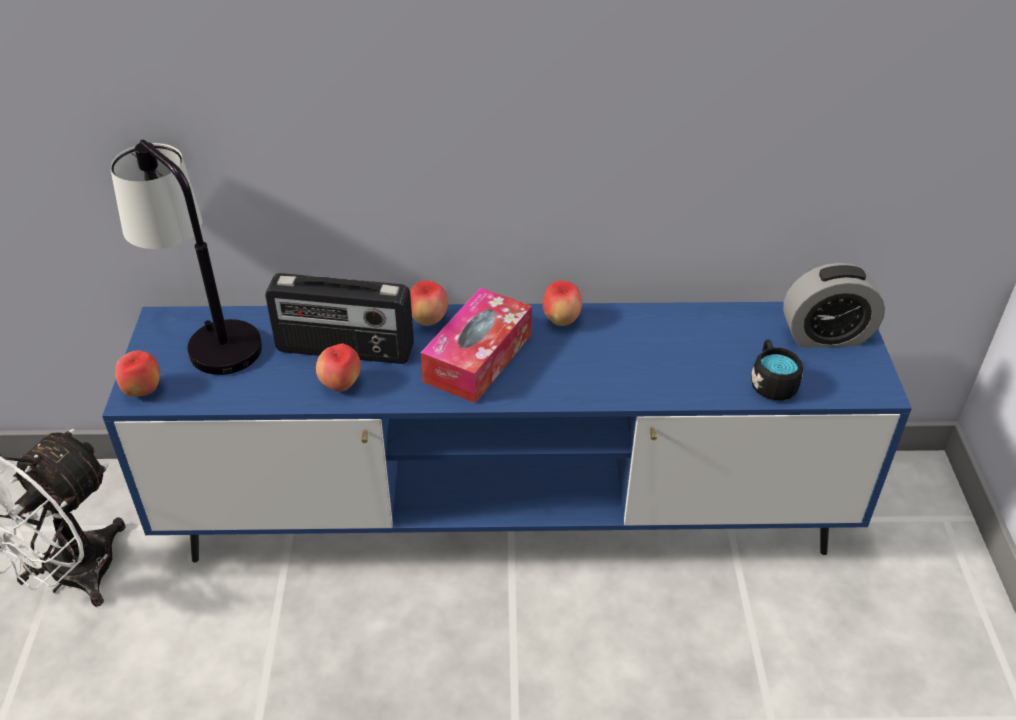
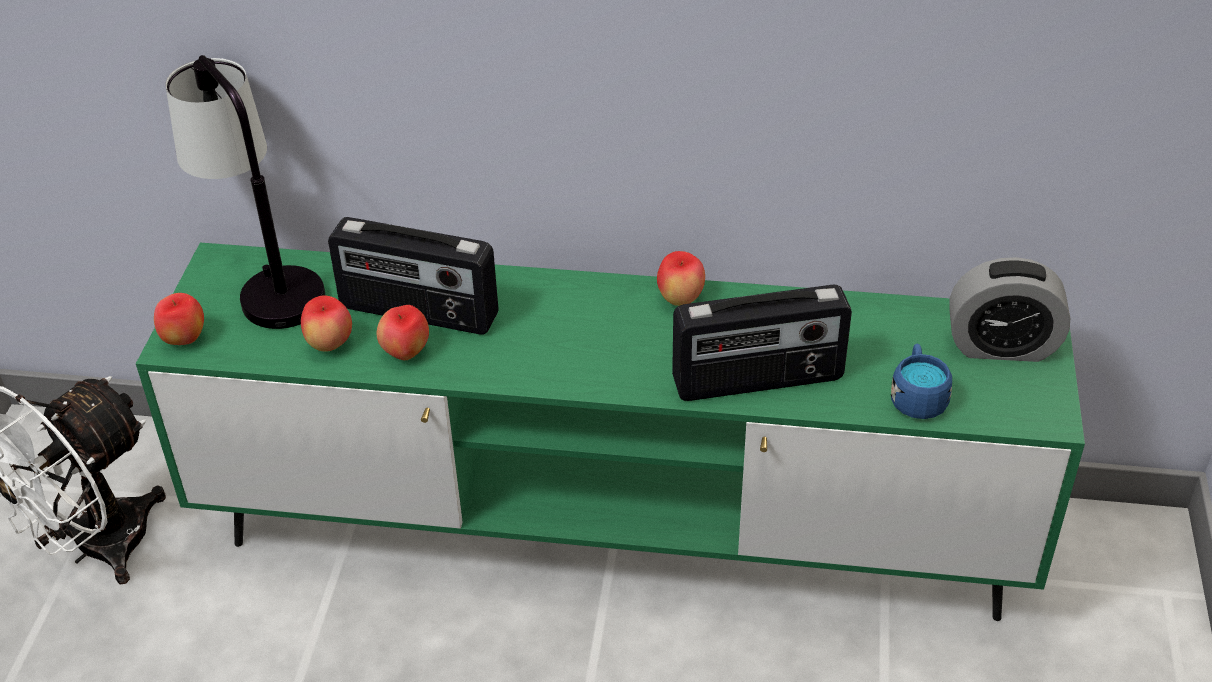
camera: 10 degrees right, 0 degrees up
(429, 320) = (523, 286): apple -> apple (330, 344)
(478, 358) = (571, 335): tissue box -> none
(507, 517) = (611, 533): blue tv stand -> green tv stand
(641, 381) = (758, 381): none -> radio
(771, 382) = (917, 396): black mug -> blue mug

